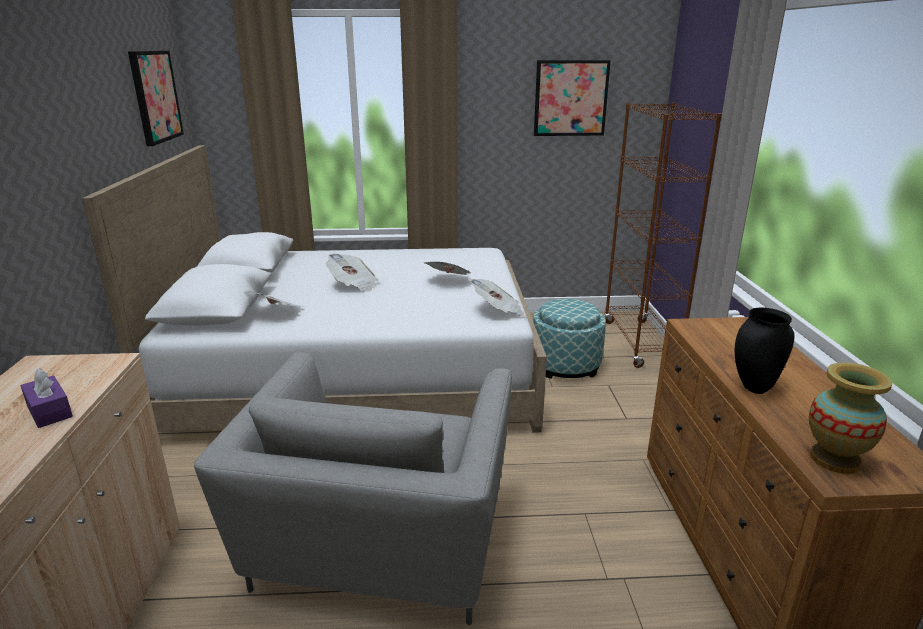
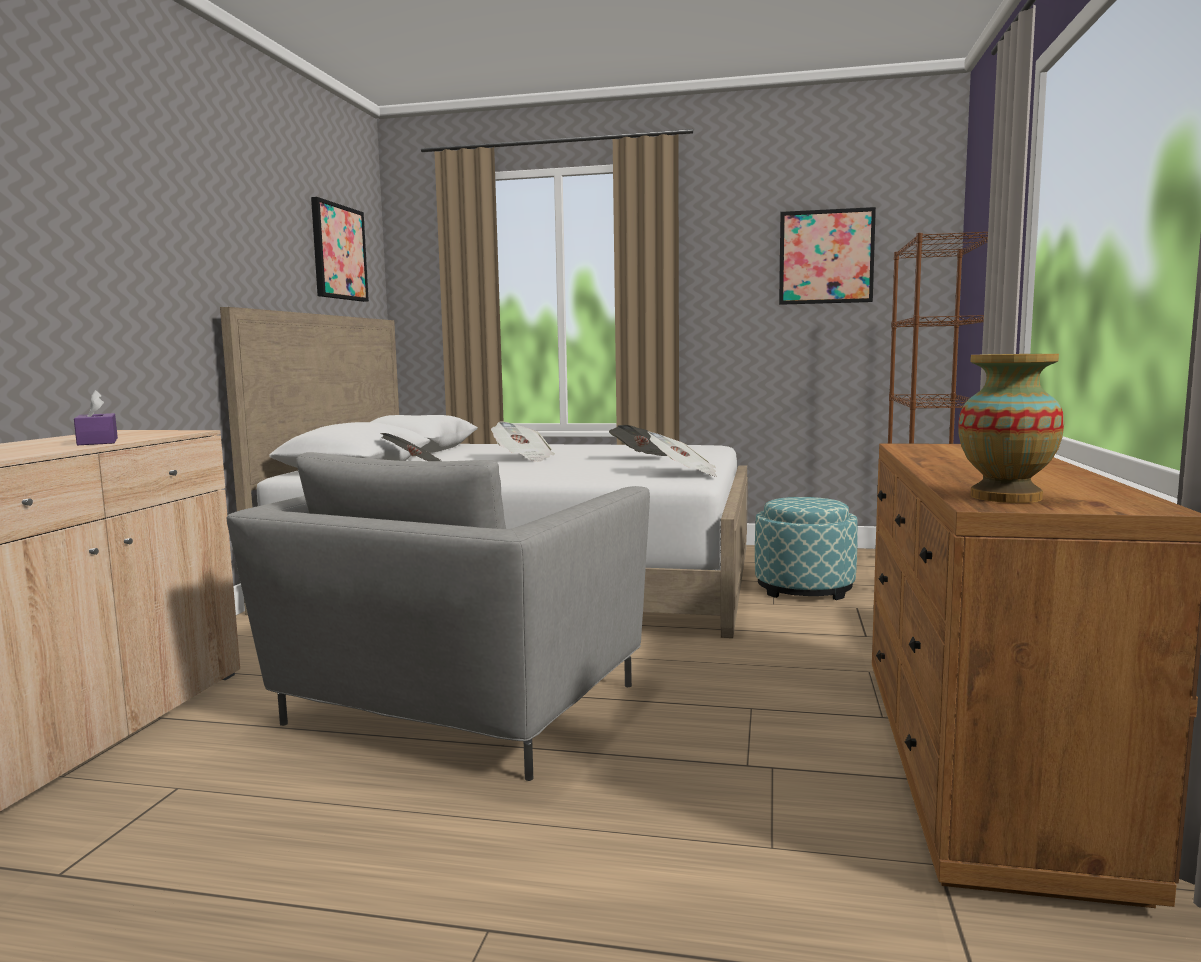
camera: 15 degrees right, 15 degrees down
(753, 387) = (946, 468): black vase -> none

